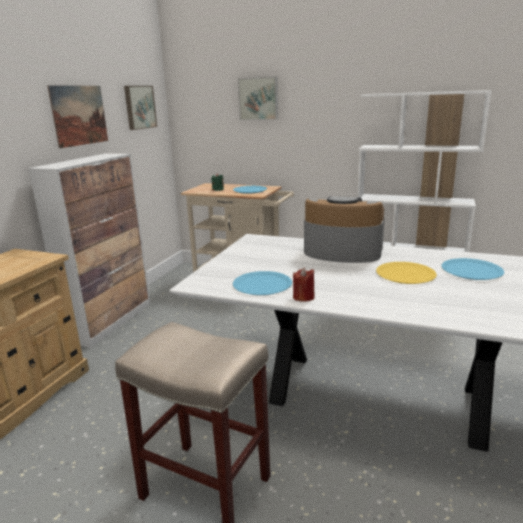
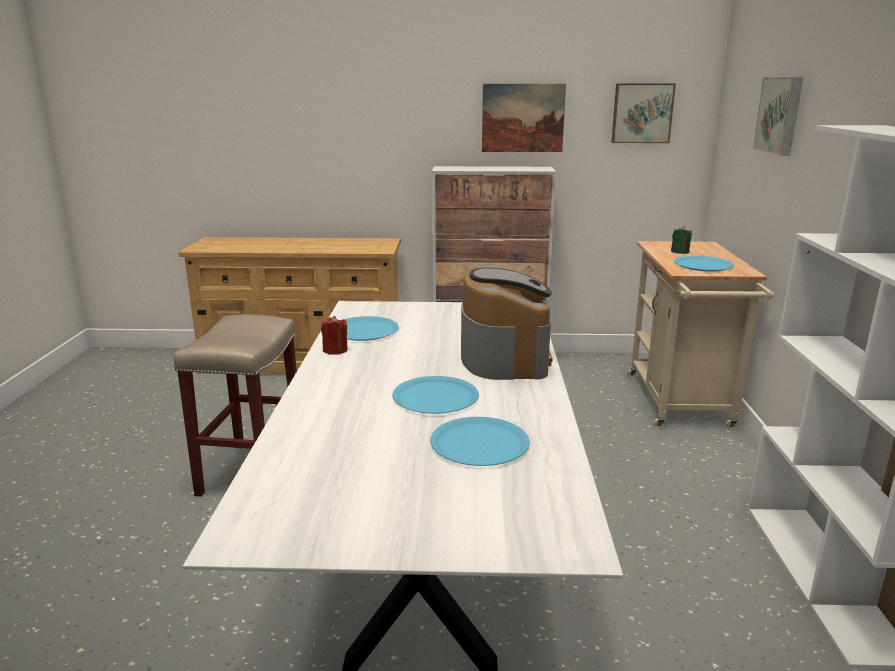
camera: 70 degrees right, 0 degrees up
(405, 274) = (435, 397): yellow plate -> blue plate

